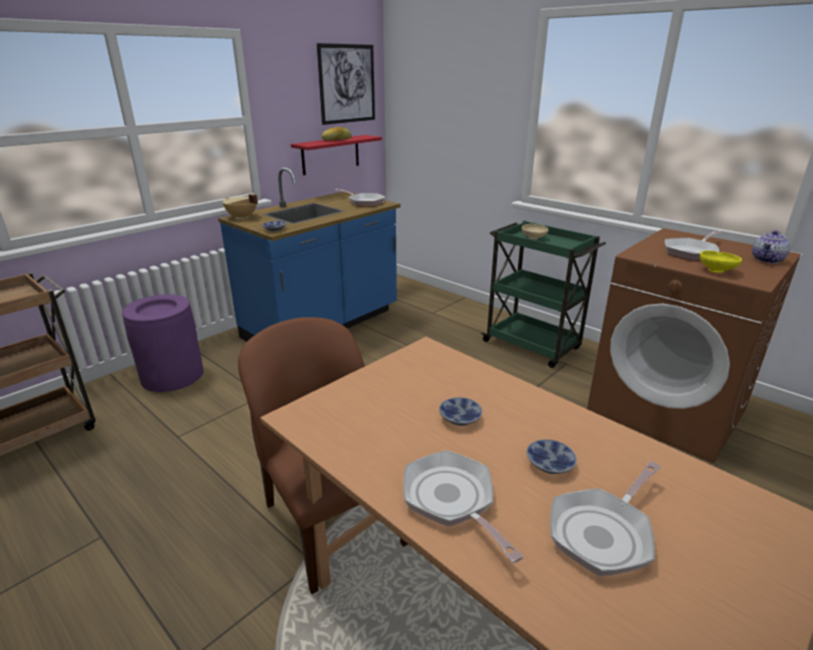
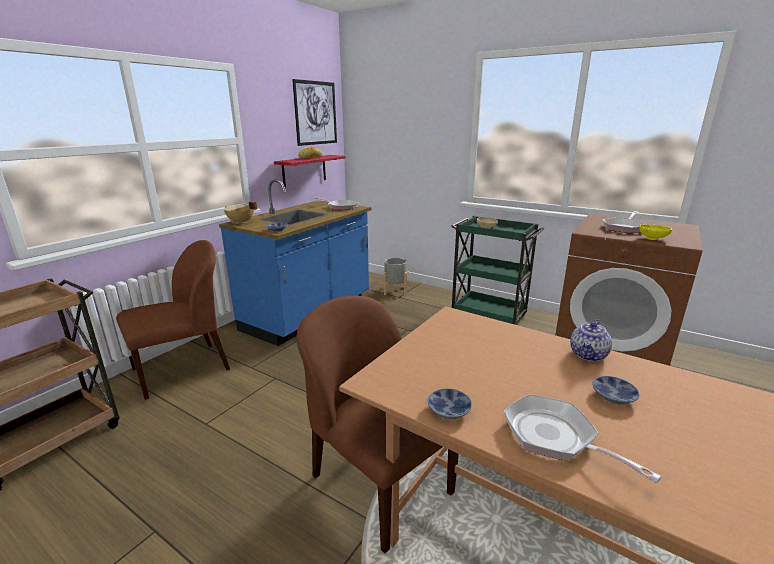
camera: 10 degrees left, 5 degrees down
(172, 375) = (184, 369): purple trash can -> brown chair
(431, 305) = (395, 291): none -> grey planter
(459, 419) = (516, 368): bowl -> bowl (448, 411)
(603, 532) = (694, 447): frying pan -> none
(767, 260) = (680, 230): teapot -> teapot (588, 355)

